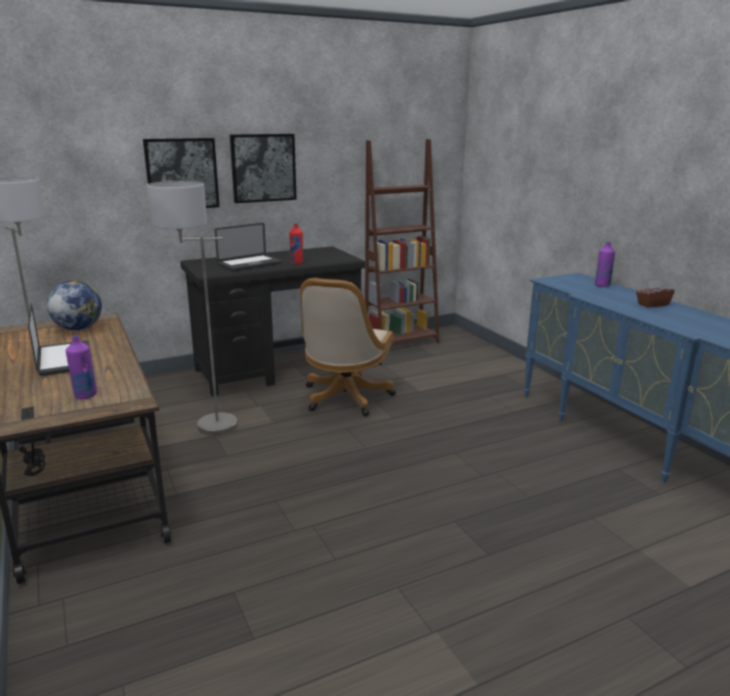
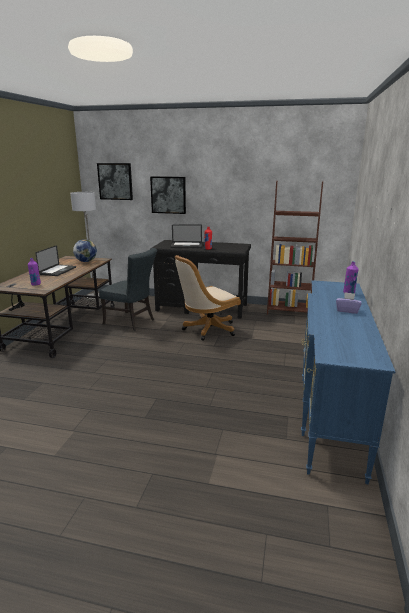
camera: 40 degrees right, 0 degrees up
(205, 427) = (132, 322): grey floor lamp -> grey chair
(263, 168) = (211, 194): picture -> picture (115, 181)
(652, 304) = (347, 310): brown tissue box -> purple tissue box

